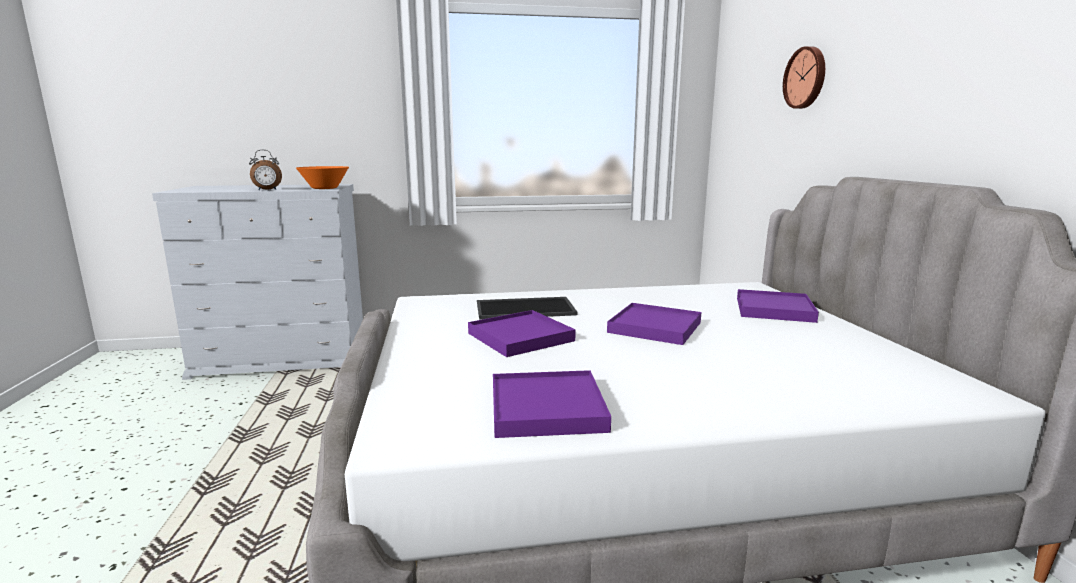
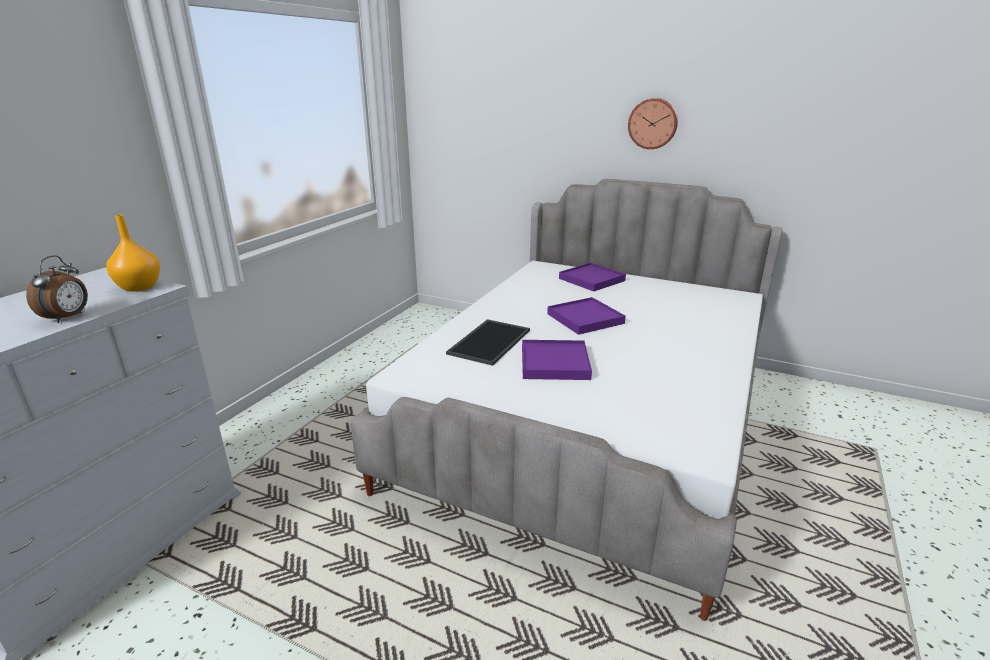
camera: 55 degrees left, 10 degrees up
(324, 188) = (139, 287): orange bowl -> orange vase
(547, 408) = (689, 393): purple tray -> none
(806, 78) = (536, 100): wall clock -> wall clock (653, 123)

